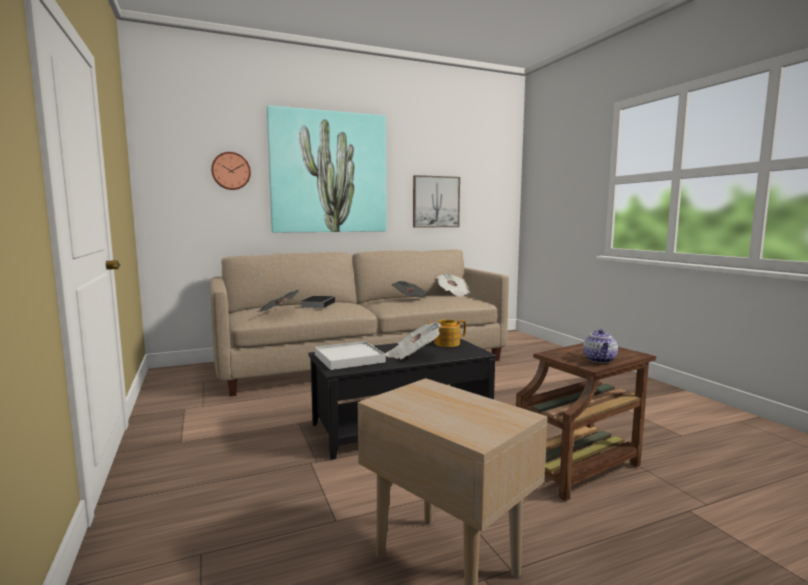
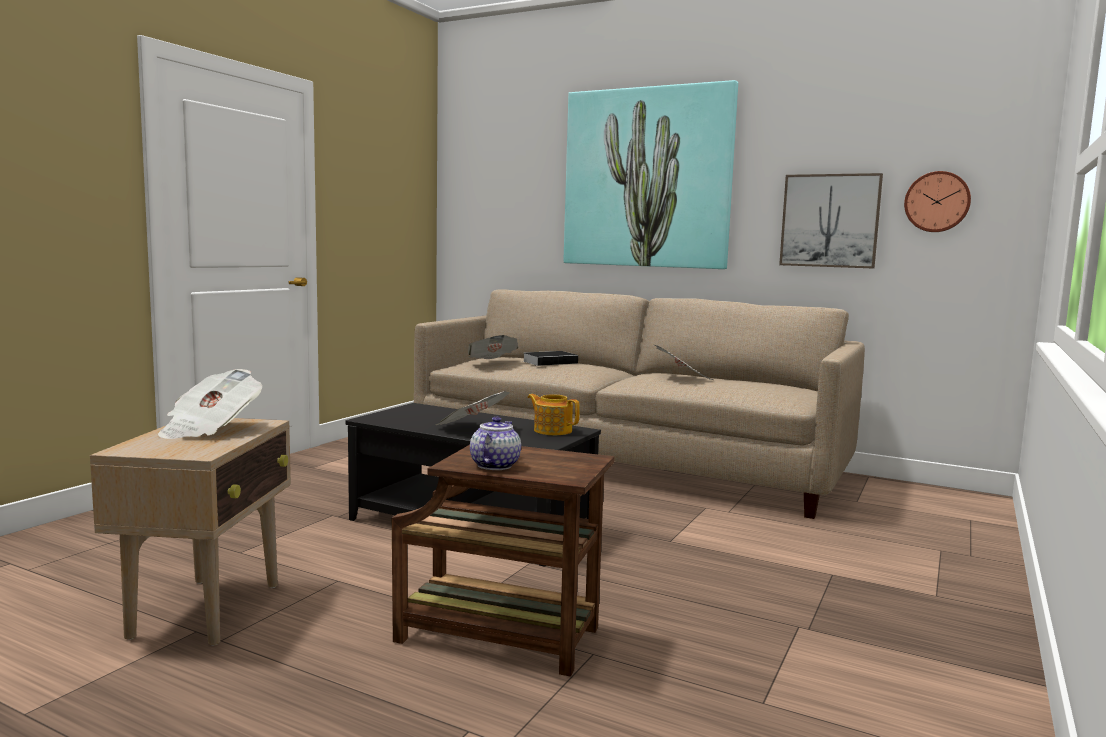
camera: 50 degrees right, 0 degrees up
(231, 171) = (528, 183): wall clock -> wall clock (937, 202)
(349, 358) = (416, 414): white tray -> none
(453, 294) = (782, 384): newspaper -> newspaper (210, 429)
(600, 360) = (495, 465): teapot -> teapot turned 135 degrees clockwise

